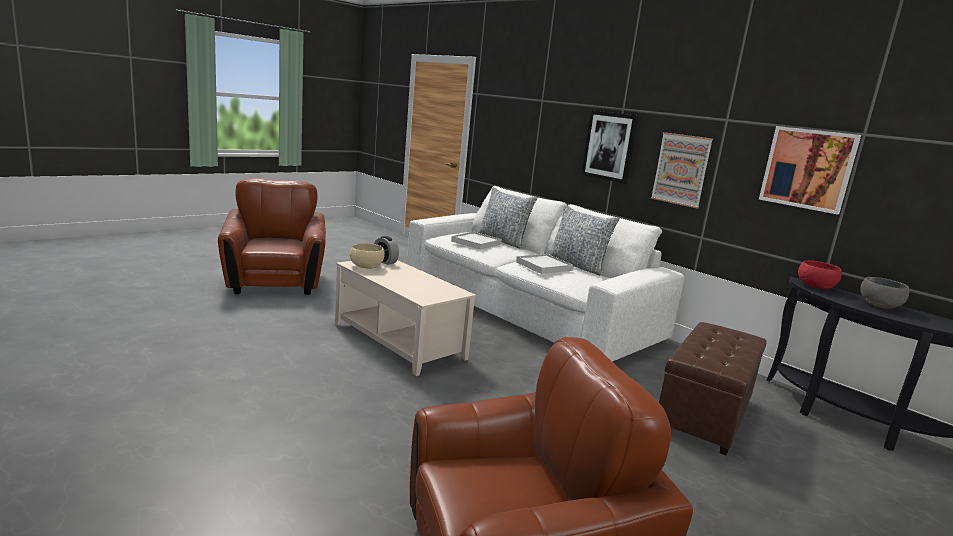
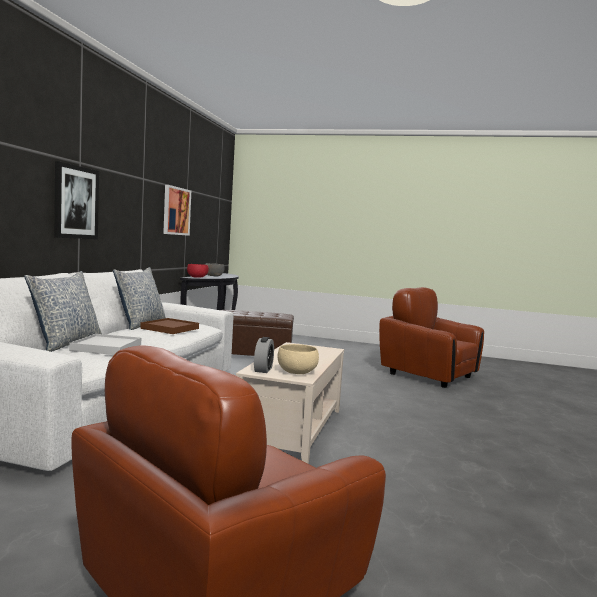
camera: 120 degrees left, 10 degrees down
(543, 266) = (170, 328): white tray -> brown tray
(681, 169) = (127, 219): picture -> none

